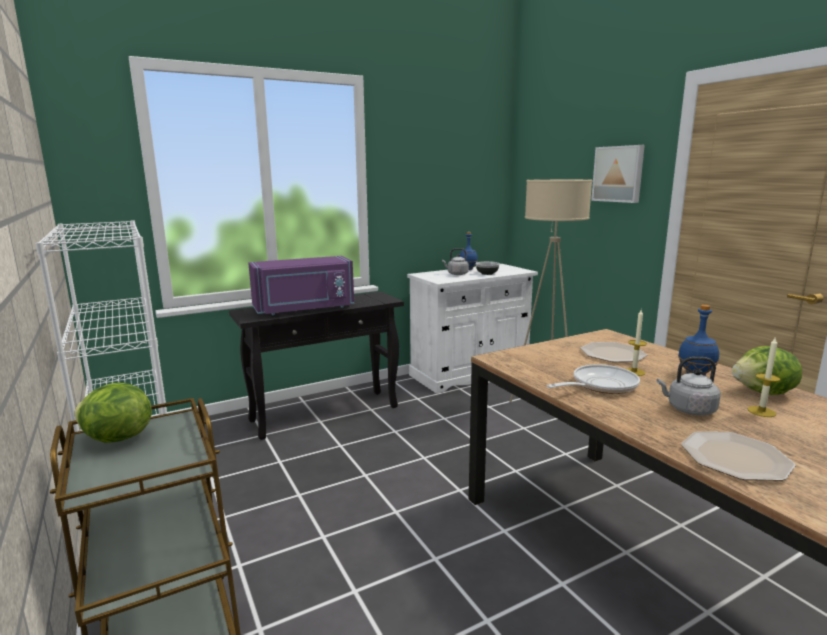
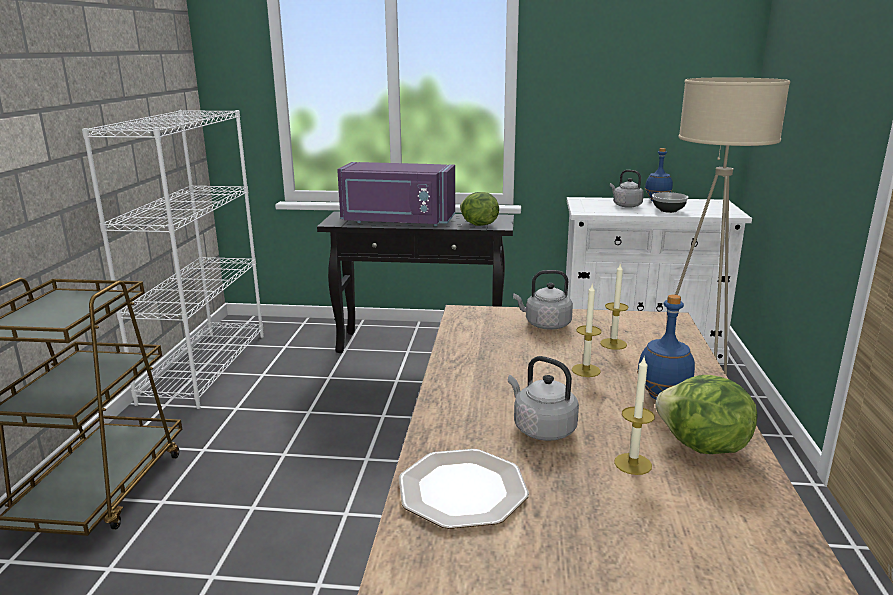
camera: 35 degrees right, 5 degrees up
(116, 439) = (67, 299): lettuce -> lettuce (478, 225)
(556, 353) = (545, 324): none -> grey kettle
(600, 385) = (506, 372): frying pan -> none
(613, 354) = (613, 344): plate -> candle
(618, 174) = (850, 73): picture -> none

